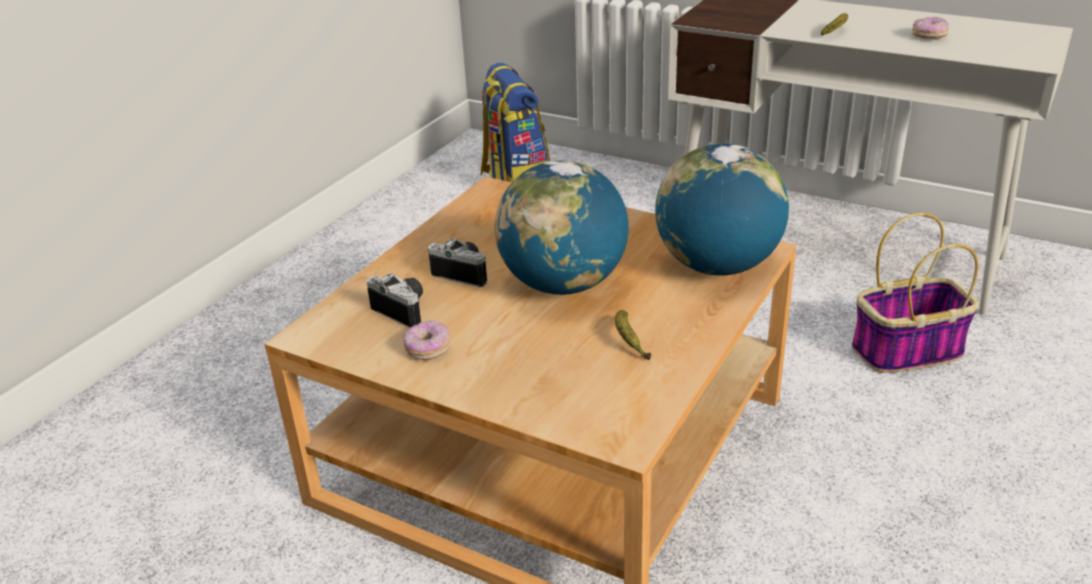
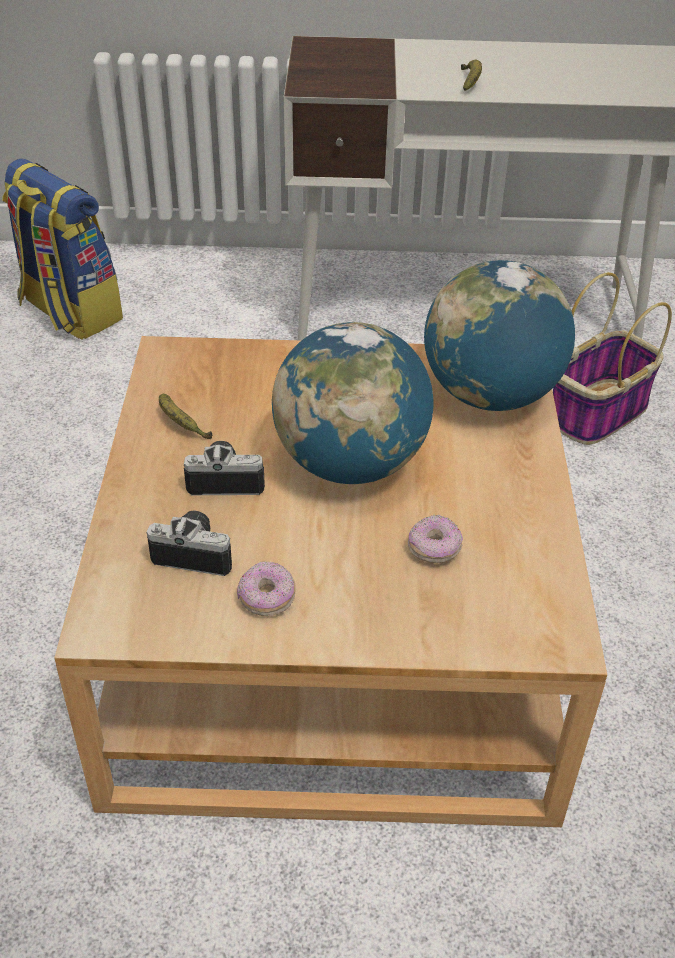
camera: 30 degrees left, 10 degrees up
(629, 340) = (474, 516): banana -> banana (180, 424)
(929, 36) = (565, 76): donut -> donut (434, 549)

